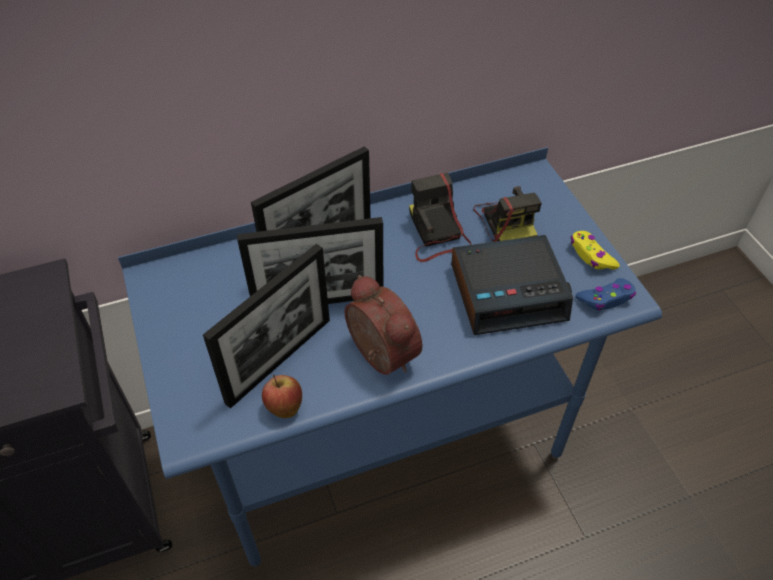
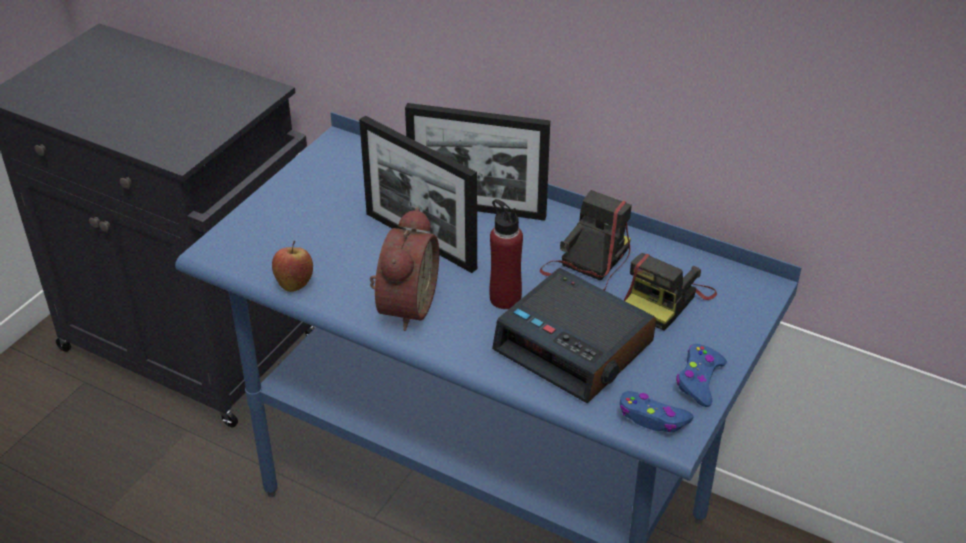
camera: 50 degrees right, 10 degrees down
(279, 360) = (336, 254): picture frame -> none
(427, 296) = (505, 298): none -> red bottle
(591, 255) = (699, 380): yellow game controller -> blue game controller

